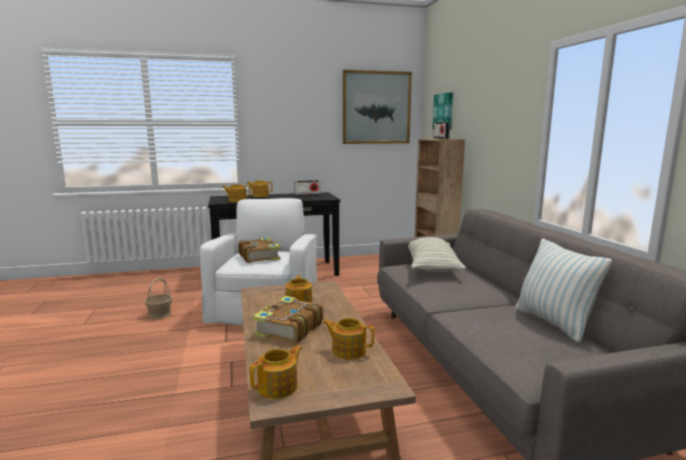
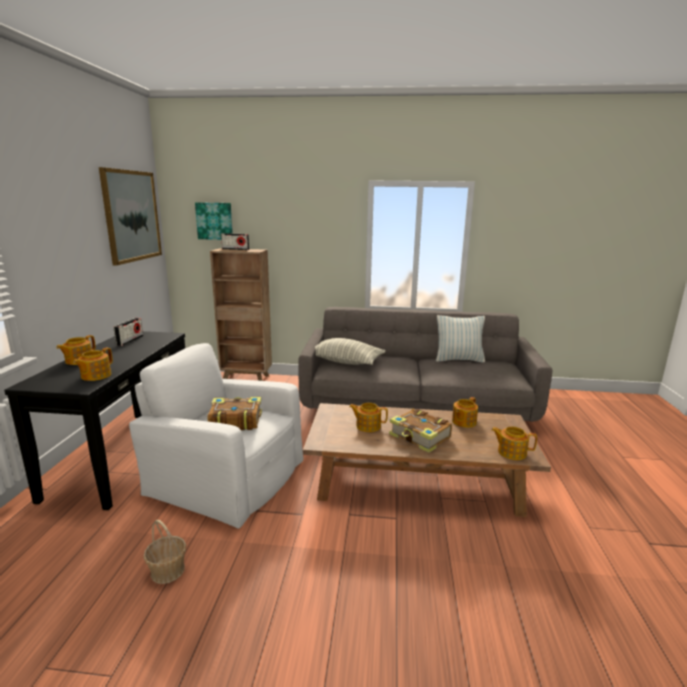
camera: 70 degrees left, 5 degrees up
(278, 387) = (511, 452): teapot -> teapot turned 45 degrees counterclockwise

